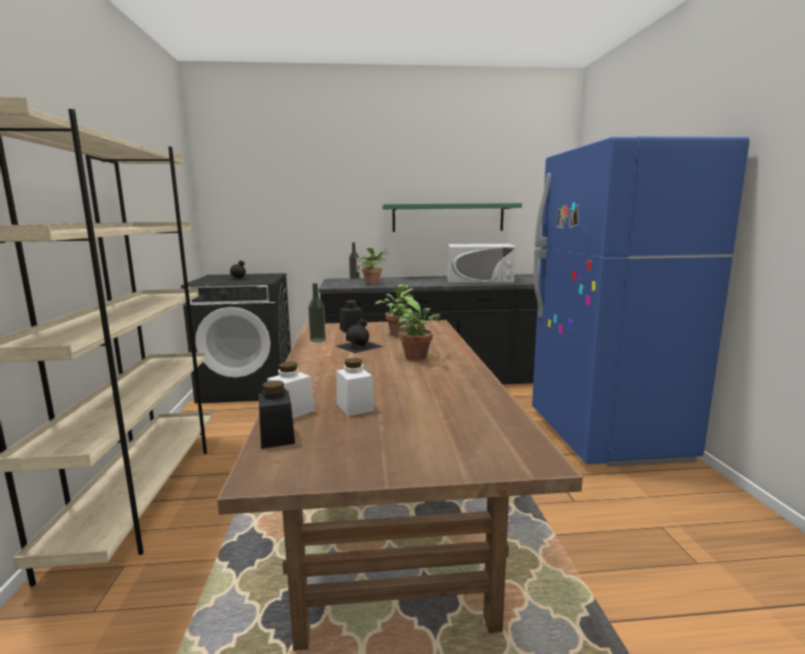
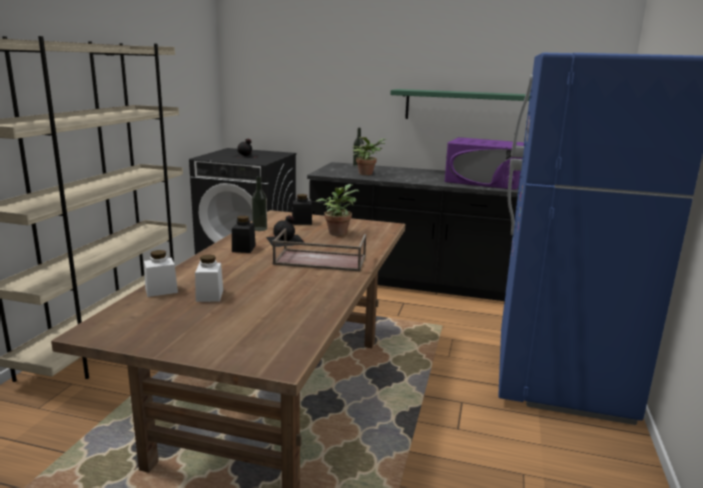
camera: 20 degrees right, 5 degrees up
(277, 437) = (130, 307): black jar -> black jar (243, 248)
(418, 358) = (319, 260): potted plant -> brown tray
(479, 280) = (484, 181): white microwave -> purple microwave

